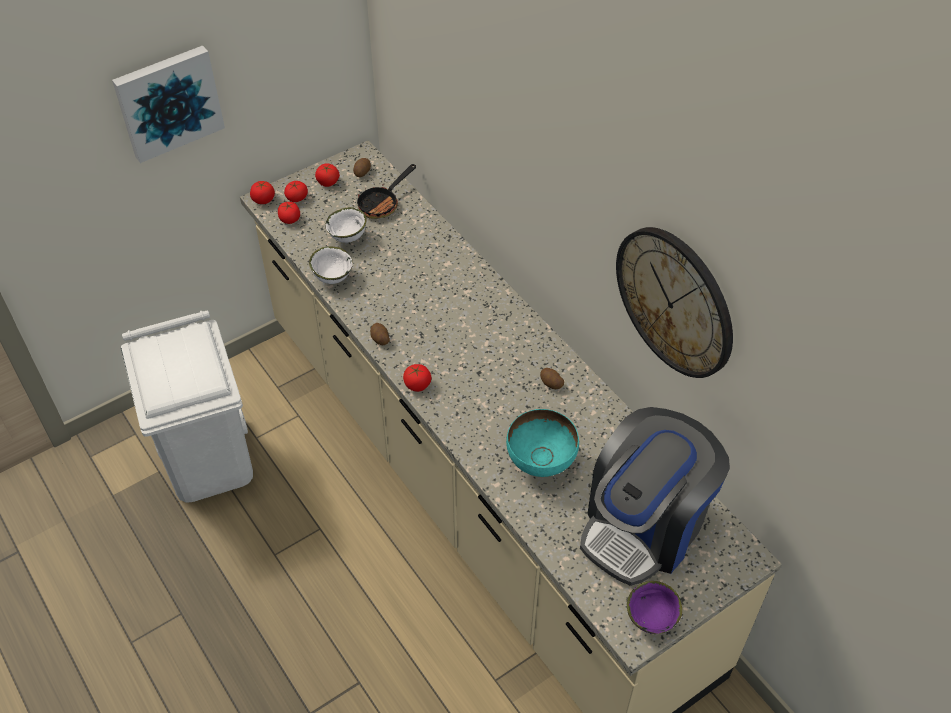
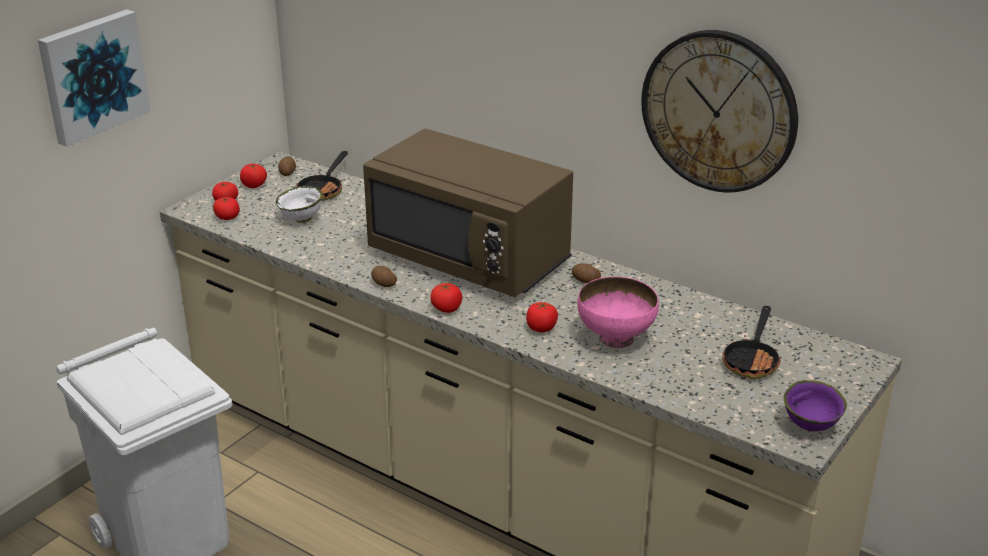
camera: 20 degrees left, 20 degrees down
(263, 200) = (188, 209): tomato -> tomato (541, 328)
(332, 277) = (302, 250): white bowl -> none
(466, 327) = (470, 259): none -> brown microwave
(540, 462) = (615, 338): turquoise bowl -> pink bowl
(645, 525) = (752, 360): coffee machine -> frying pan

